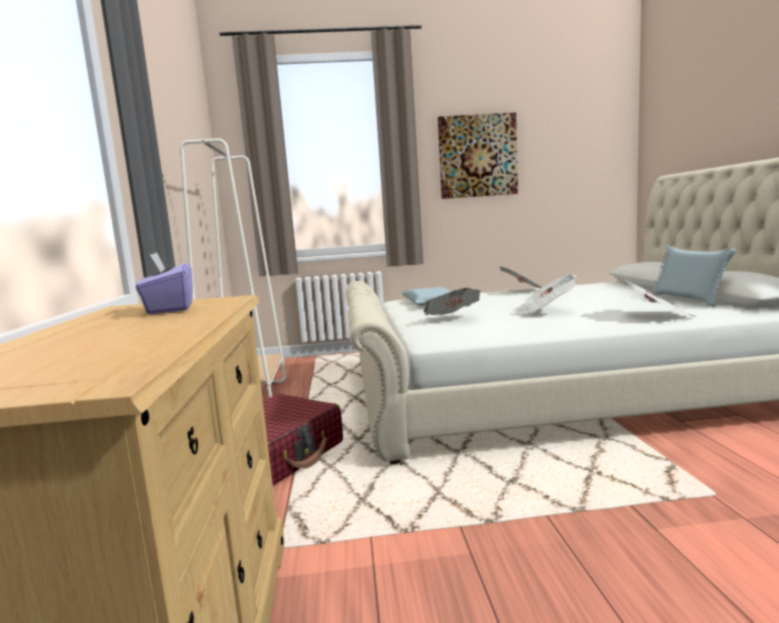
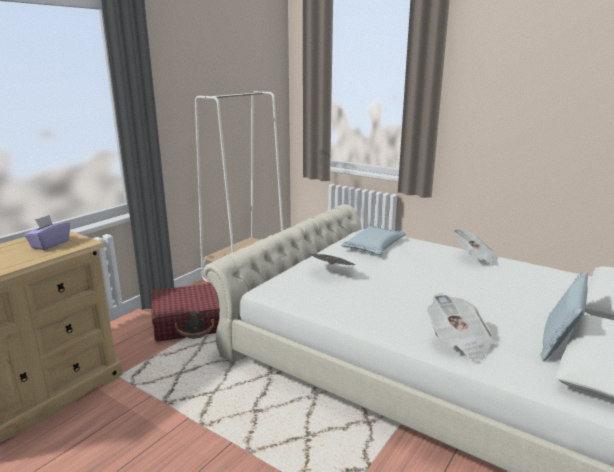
camera: 40 degrees right, 10 degrees up
(477, 156) = (511, 97): picture -> none
(544, 311) = (404, 294): newspaper -> none

